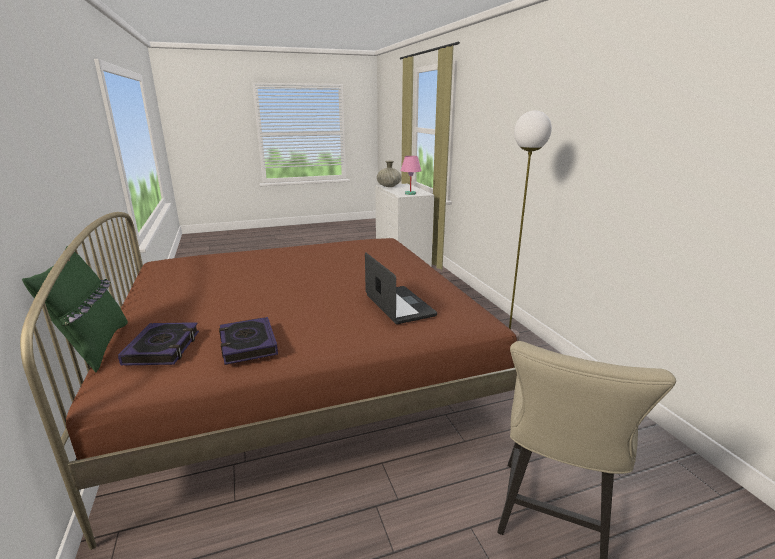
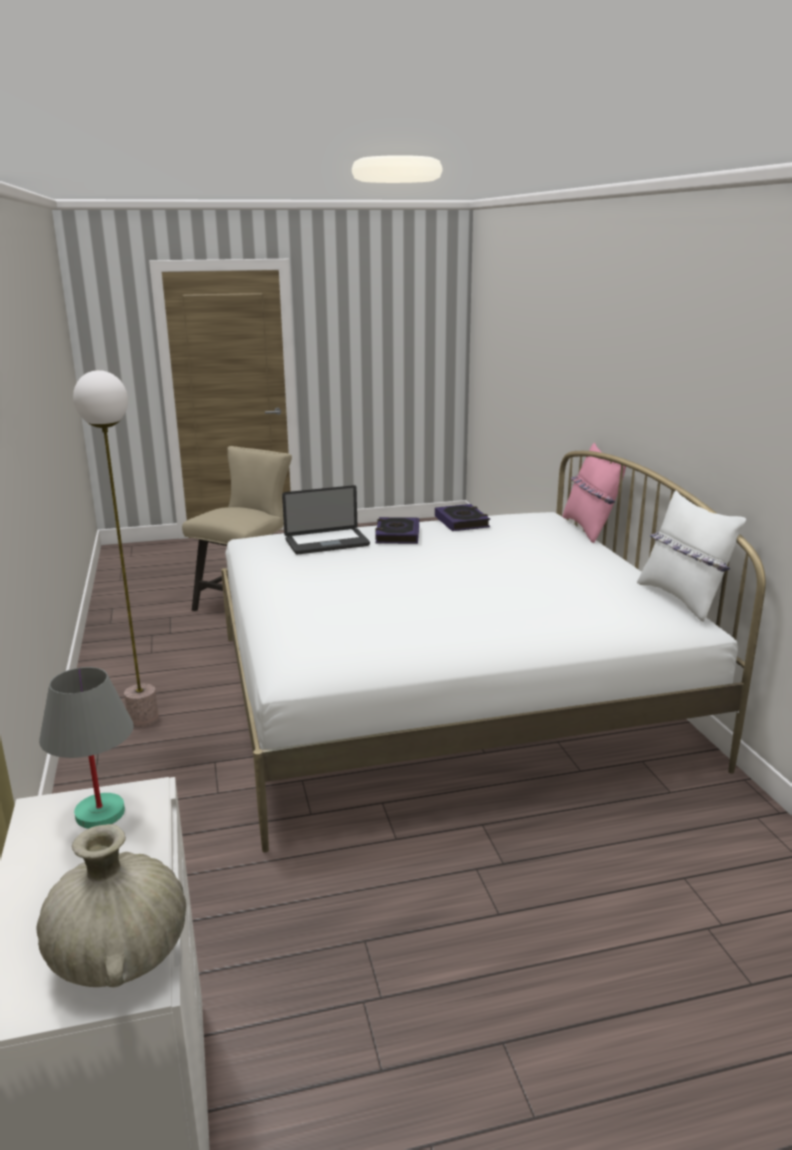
camera: 175 degrees left, 0 degrees up
(95, 347) = (590, 529): green pillow -> pink pillow
(144, 270) = (682, 599): none -> white pillow
(163, 348) = (528, 521): book -> book (397, 535)
(302, 376) = (445, 696): brown bed -> white bed
(399, 306) = (327, 543): laptop -> laptop turned 90 degrees counterclockwise
(410, 193) = (99, 813): pink table lamp -> grey table lamp

